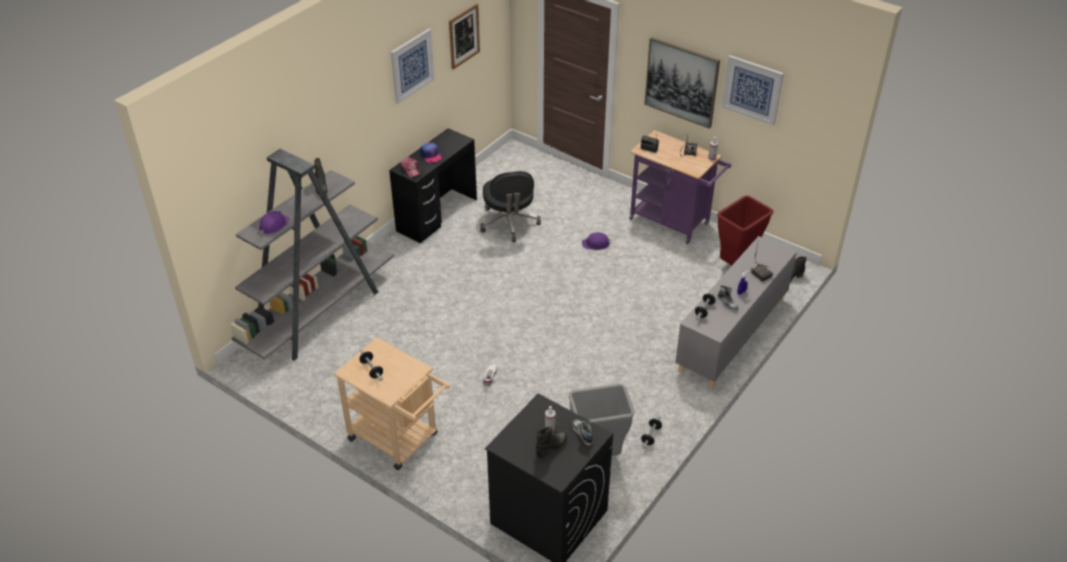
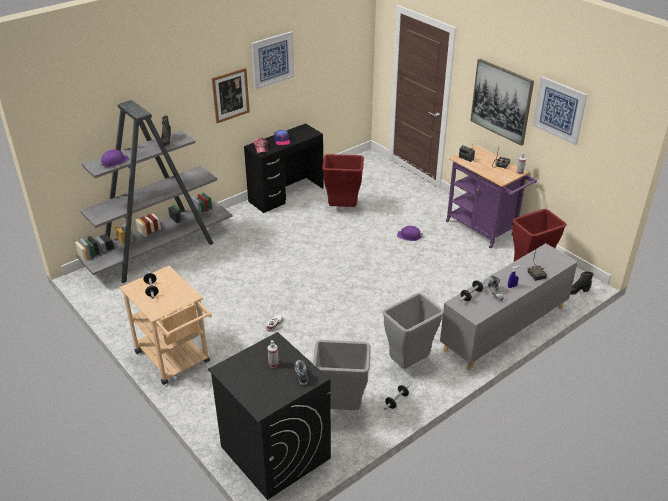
camera: 15 degrees right, 5 degrees down
(464, 36) = (326, 46): picture -> picture (230, 95)
(509, 223) = (342, 209): black office chair -> red trash can
(552, 447) = (267, 380): black boot -> none
(649, 393) = (409, 364): none -> grey trash can

